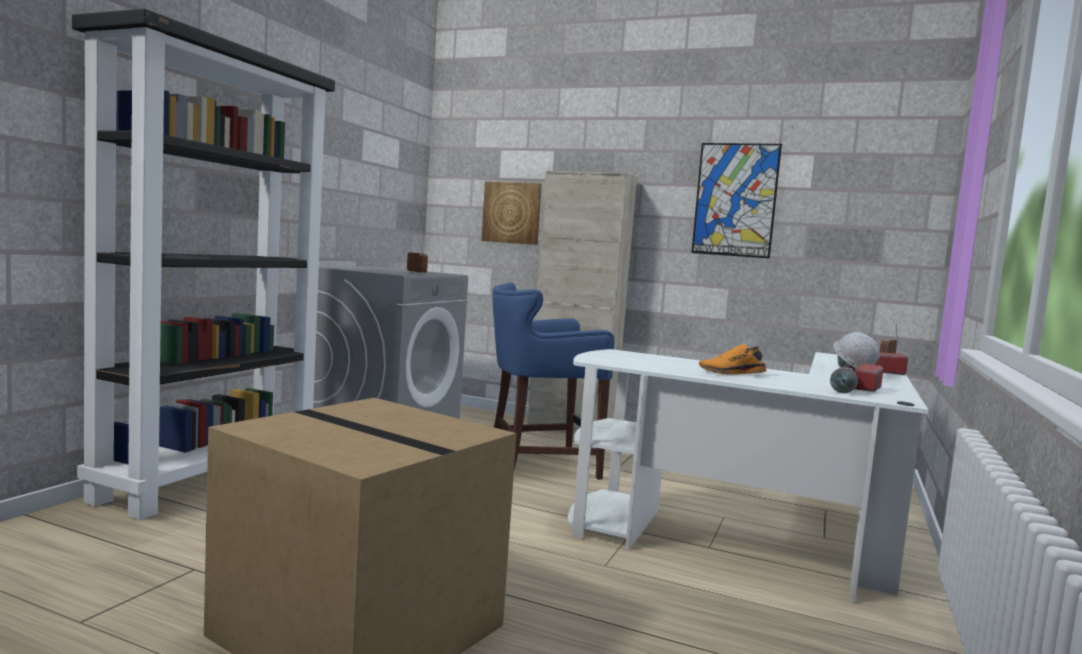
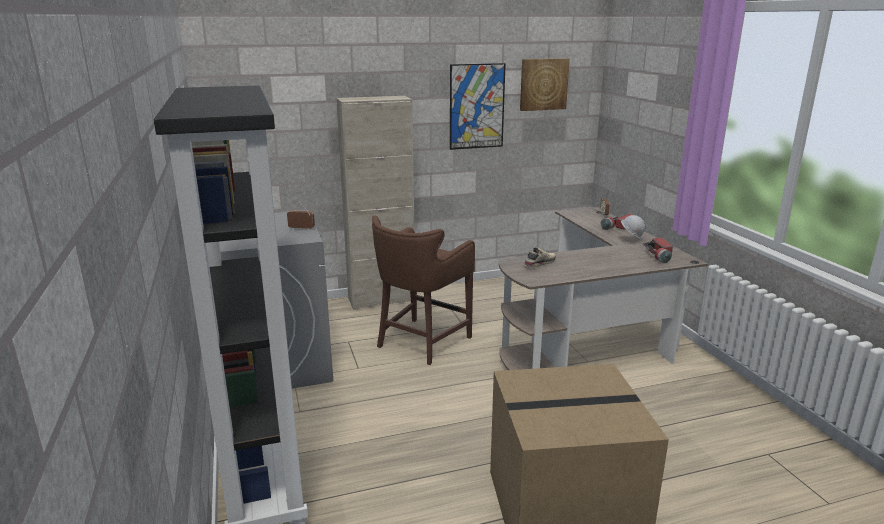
camera: 40 degrees left, 15 degrees up
(512, 213) = (293, 134): picture -> picture (543, 84)
(538, 464) = (421, 342): blue stool -> brown stool
(647, 358) = (539, 263): none -> beige shoe
(732, 373) = (599, 263): orange shoe -> none
(766, 534) = (592, 339): white desk -> brown desk

